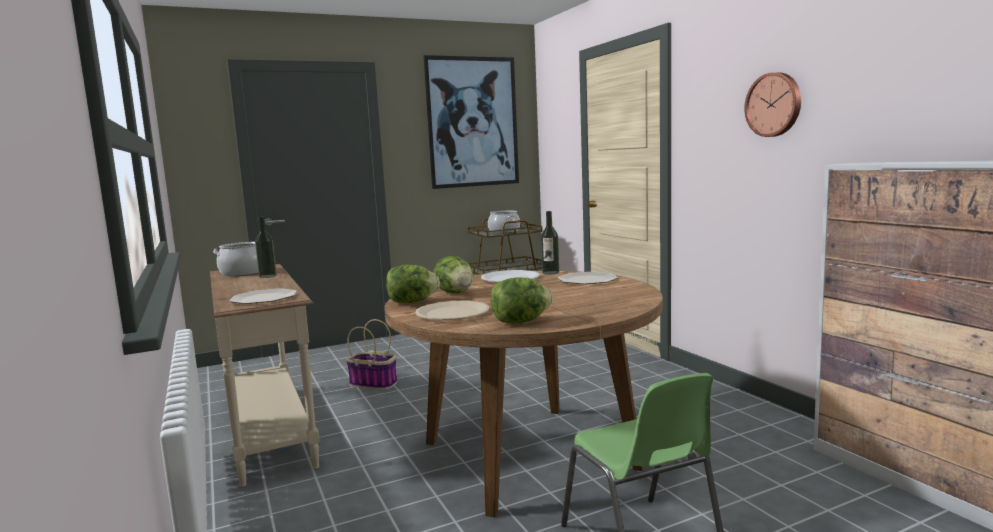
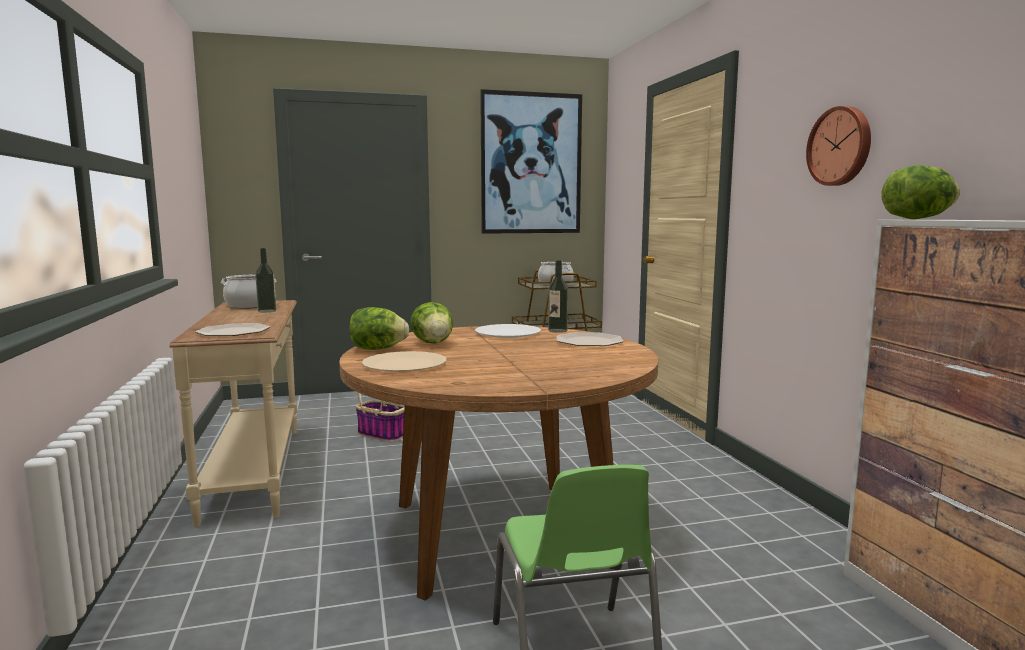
camera: 10 degrees right, 0 degrees up
(520, 322) = (464, 381): lettuce -> lettuce (917, 219)

